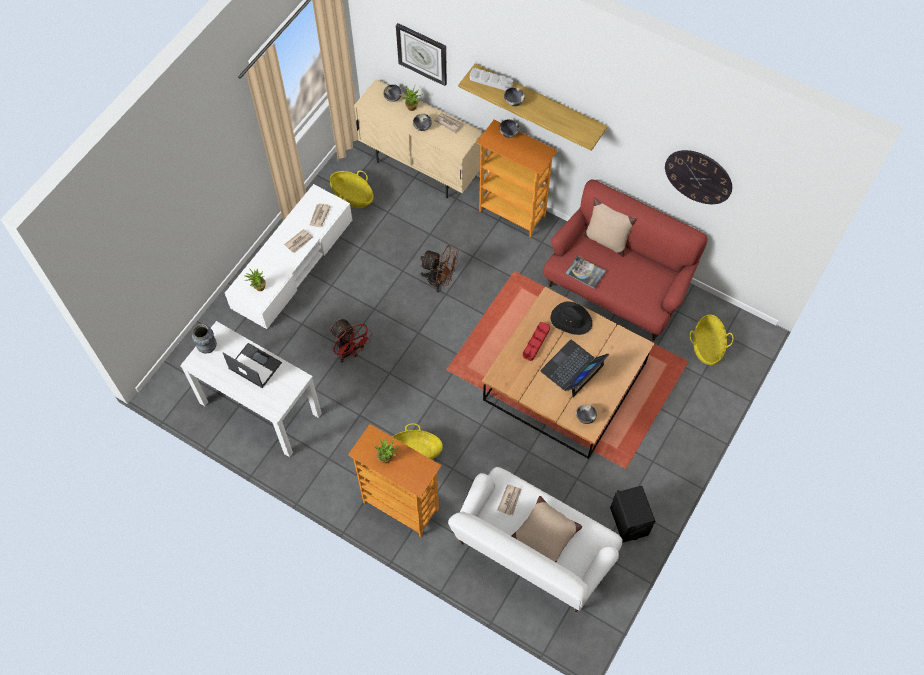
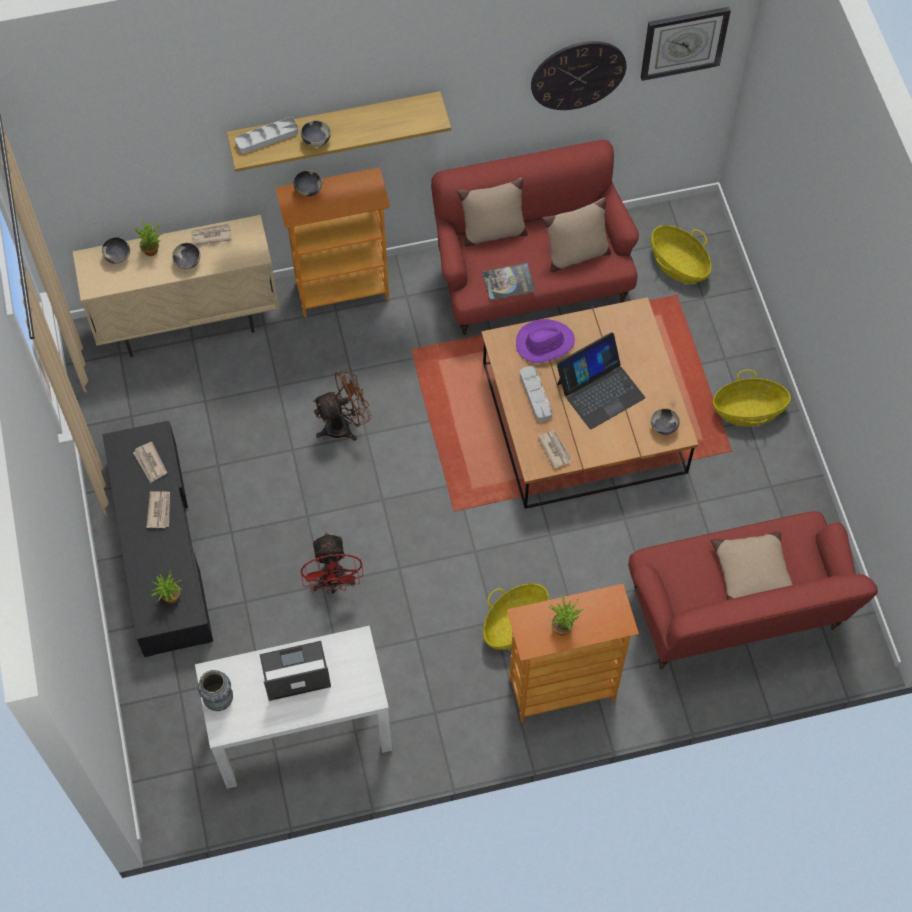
camera: 45 degrees left, 0 degrees up
(293, 264) = (160, 547): white tv stand -> black tv stand
(351, 352) = (333, 583): red fan -> red fan turned 75 degrees clockwise
(352, 196) = (145, 417): basket -> basket (748, 410)
(422, 53) = (140, 170): wall clock -> wall clock (684, 42)
(510, 500) = (684, 572): newspaper -> newspaper (555, 449)
(533, 552) = (735, 612): white sofa -> red sofa
(536, 342) = (535, 395): red tray -> grey tray
(571, 320) = (544, 343): black hat -> purple hat
(573, 369) = (599, 390): laptop -> laptop turned 120 degrees counterclockwise
(628, 521) = (788, 498): black speaker -> none
(637, 288) = (575, 255): none -> beige pillow

